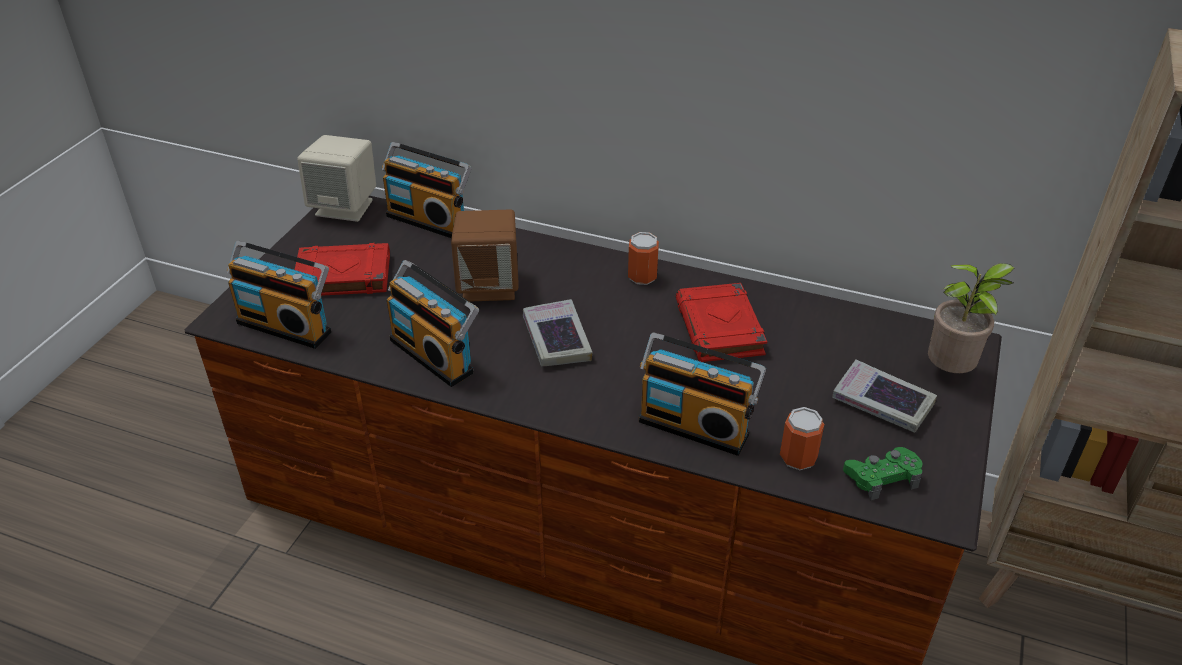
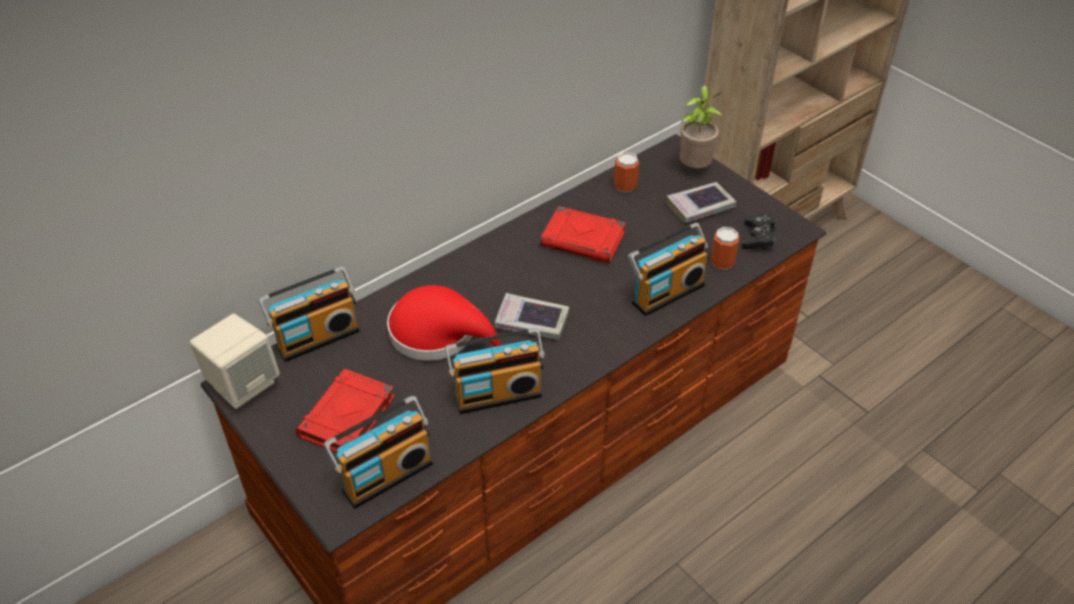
camera: 60 degrees left, 5 degrees up
(489, 286) = (439, 334): brown speaker -> red hat
(642, 276) = (498, 250): can -> can (625, 186)
(882, 477) = (758, 237): green game controller -> black game controller

